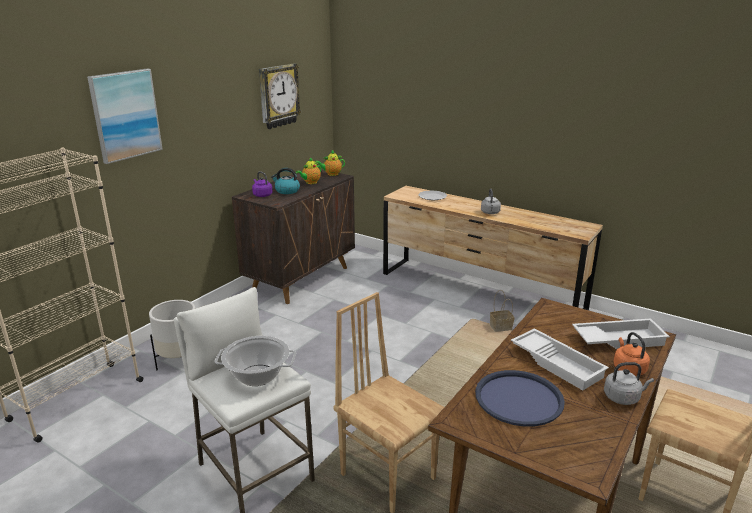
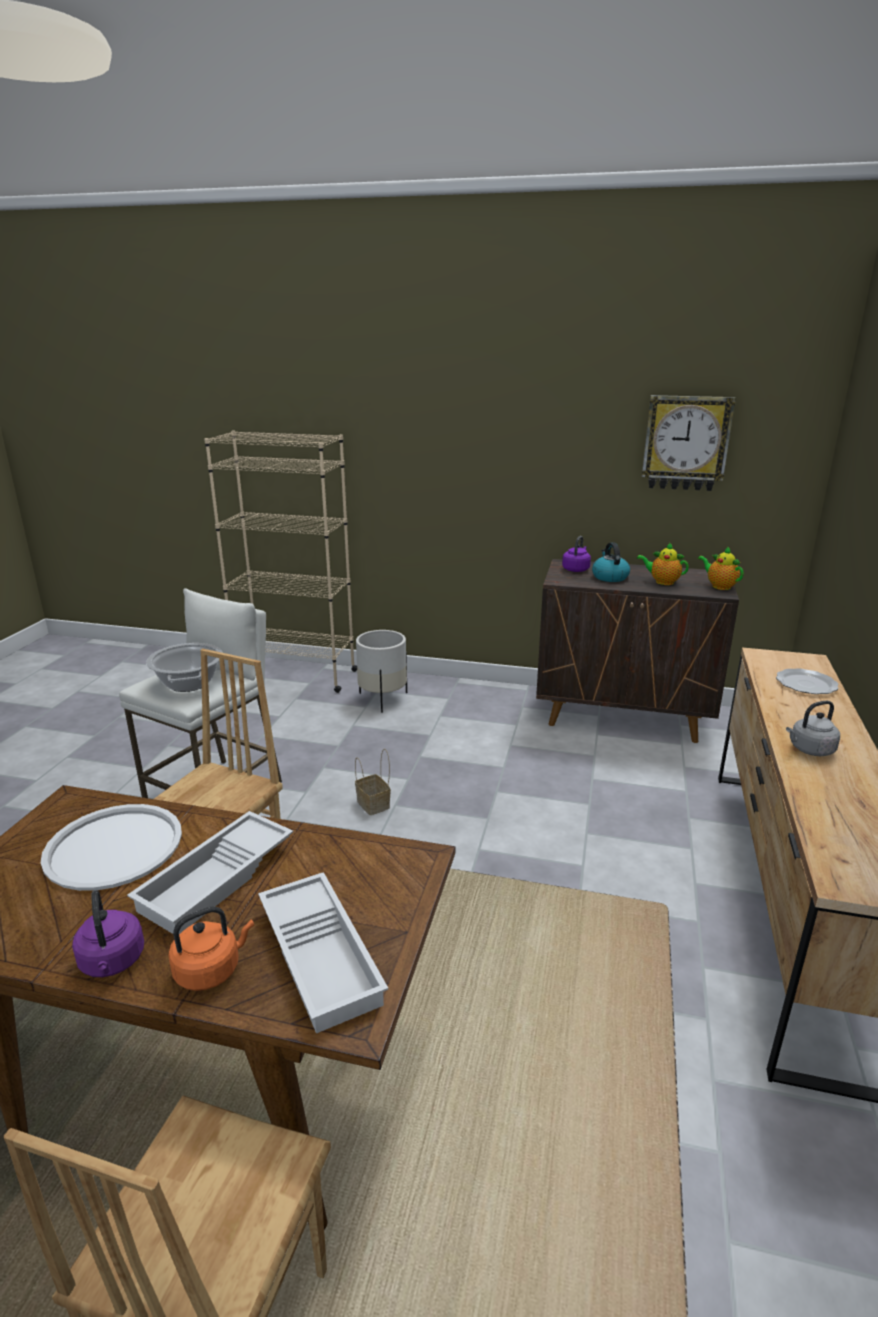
camera: 70 degrees right, 0 degrees up
(125, 115) = (424, 418): picture -> none
(501, 327) = (670, 951): basket -> basket (374, 804)
(519, 399) = (114, 847): blue tray -> white tray
(623, 397) = (112, 962): grey kettle -> purple kettle

